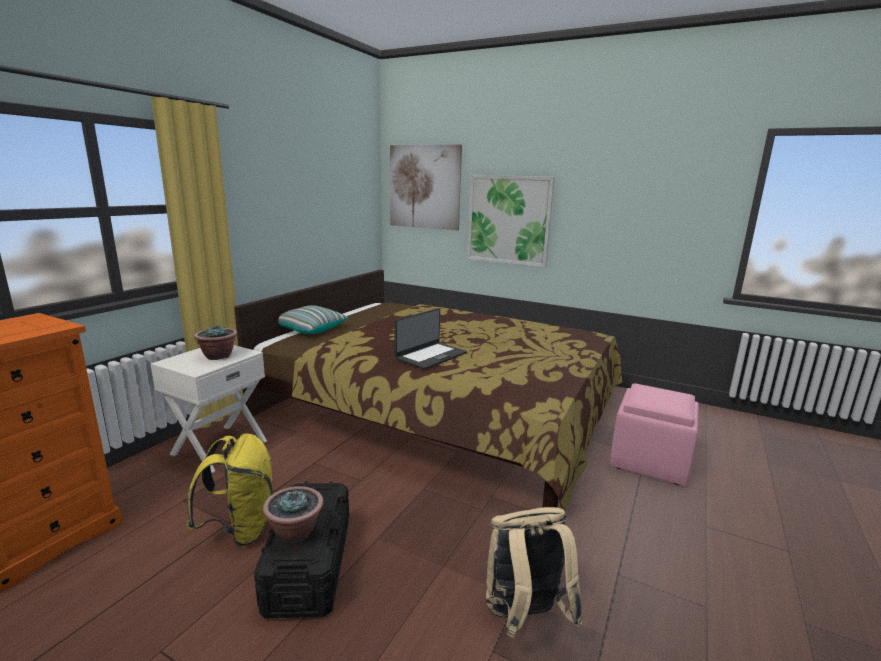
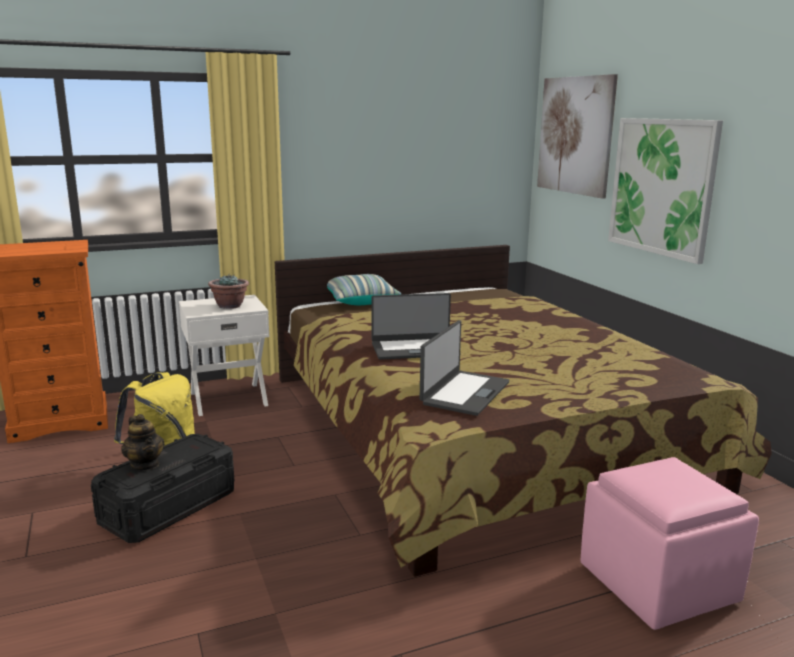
camera: 40 degrees right, 0 degrees up
(295, 532) = (145, 465): potted plant -> teapot
(519, 377) = (464, 393): none -> laptop
(524, 617) = (258, 629): beige backpack -> none

